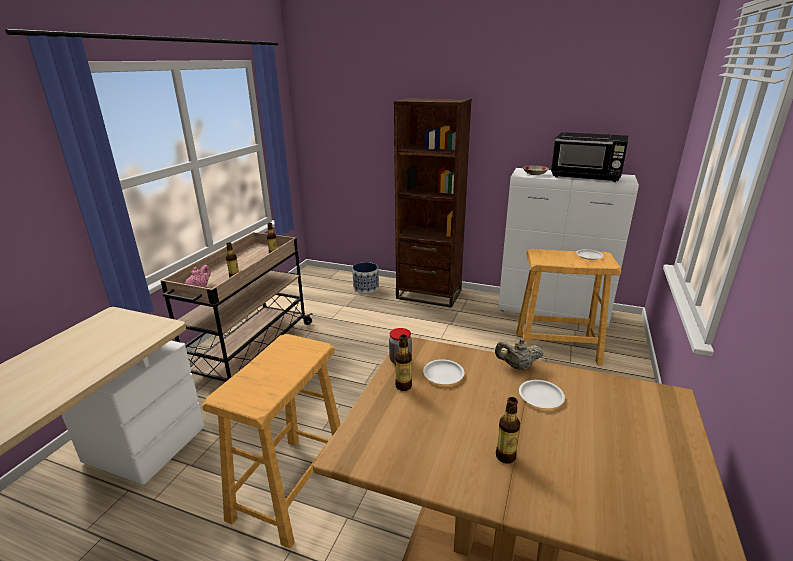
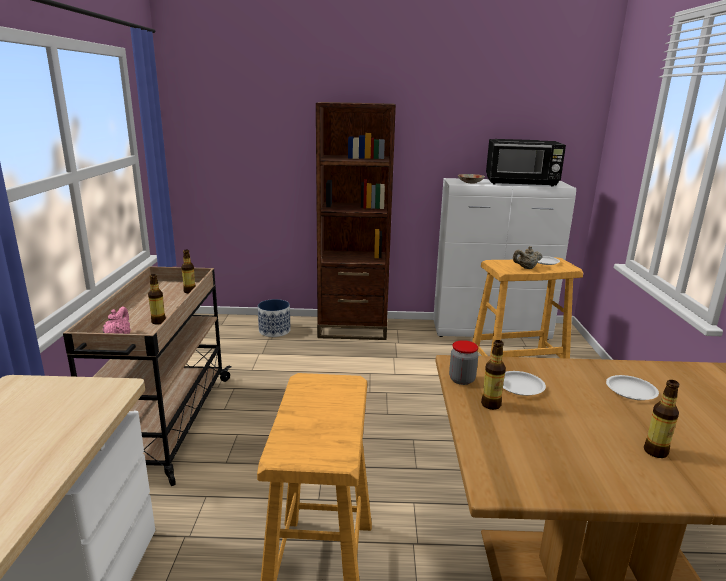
camera: 20 degrees left, 5 degrees down
(517, 366) = (582, 367): beige teapot -> beige teapot (526, 268)

